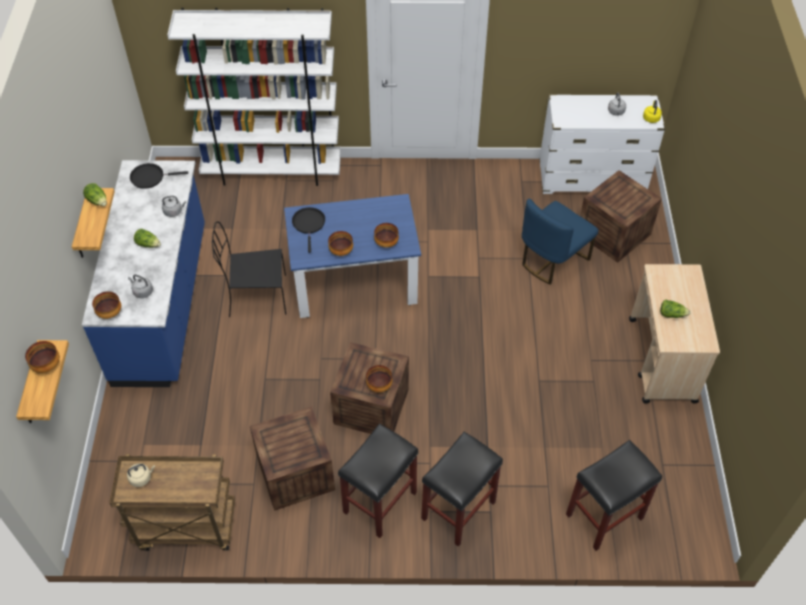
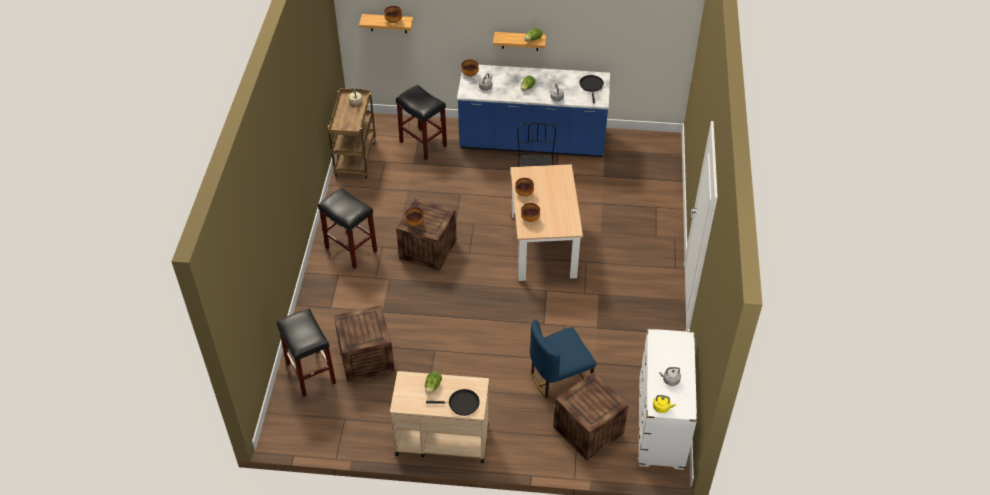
camera: 95 degrees right, 5 degrees down
(272, 171) = (666, 199): white bookcase -> none
(295, 473) = (382, 208): crate -> crate (366, 357)
(309, 224) = (553, 177): black frying pan -> black frying pan (461, 404)
(354, 283) = (543, 245): blue dining table -> beige dining table
(458, 511) = (335, 290): black stool -> black stool (422, 144)
(552, 260) = (559, 377): blue chair -> blue chair turned 75 degrees counterclockwise

